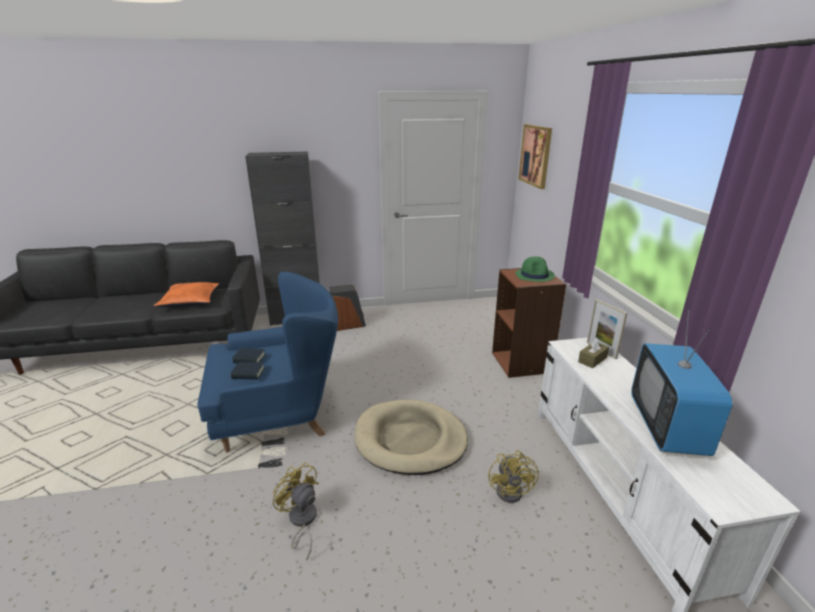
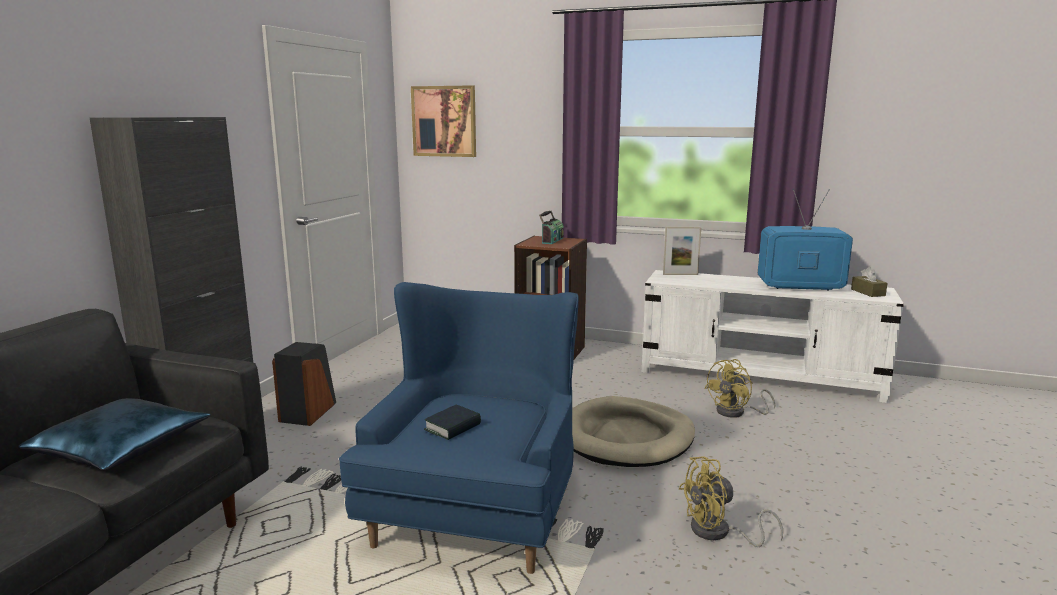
camera: 60 degrees left, 10 degrees down
(191, 301) = (121, 447): orange pillow -> blue pillow
(248, 374) = (497, 433): book -> none
(513, 490) = (736, 412): yellow fan -> yellow fan turned 105 degrees clockwise
(535, 275) = (551, 240): green hat -> radio
(592, 360) = (692, 279): brown tissue box -> brown tissue box (868, 292)
(667, 427) = (800, 287): television -> television turned 150 degrees clockwise

